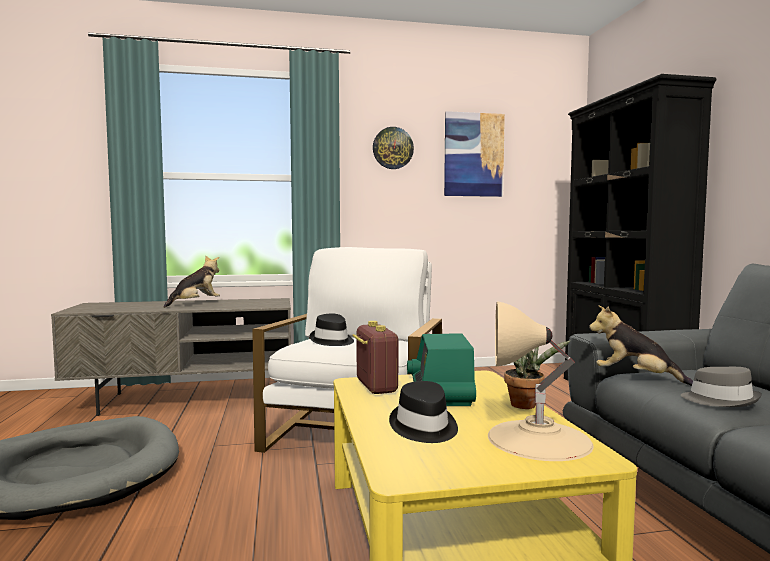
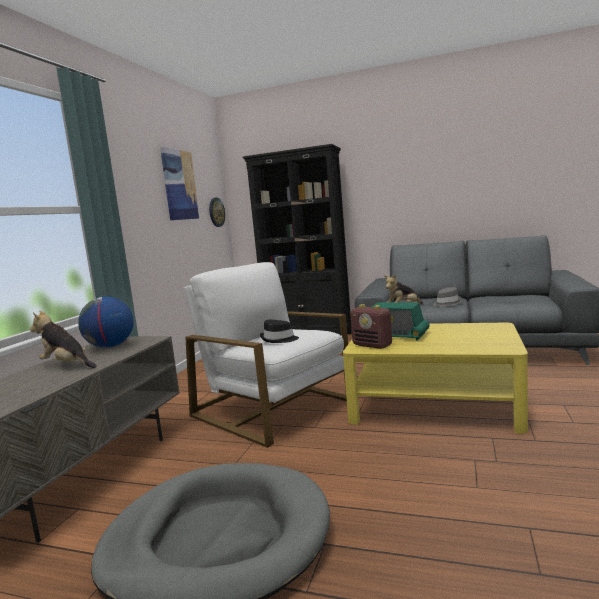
camera: 60 degrees left, 5 degrees up
(196, 304) = (66, 365): plush toy -> plush toy turned 45 degrees counterclockwise
(252, 302) = (110, 346): none -> globe
(376, 387) = (372, 345): radio -> radio turned 150 degrees counterclockwise
(392, 148) = (135, 178): wall clock -> wall clock (216, 212)
(423, 427) = (450, 342): black hat -> none
(527, 405) = (430, 325): potted plant -> none
(538, 439) = (476, 329): beige table lamp -> none

